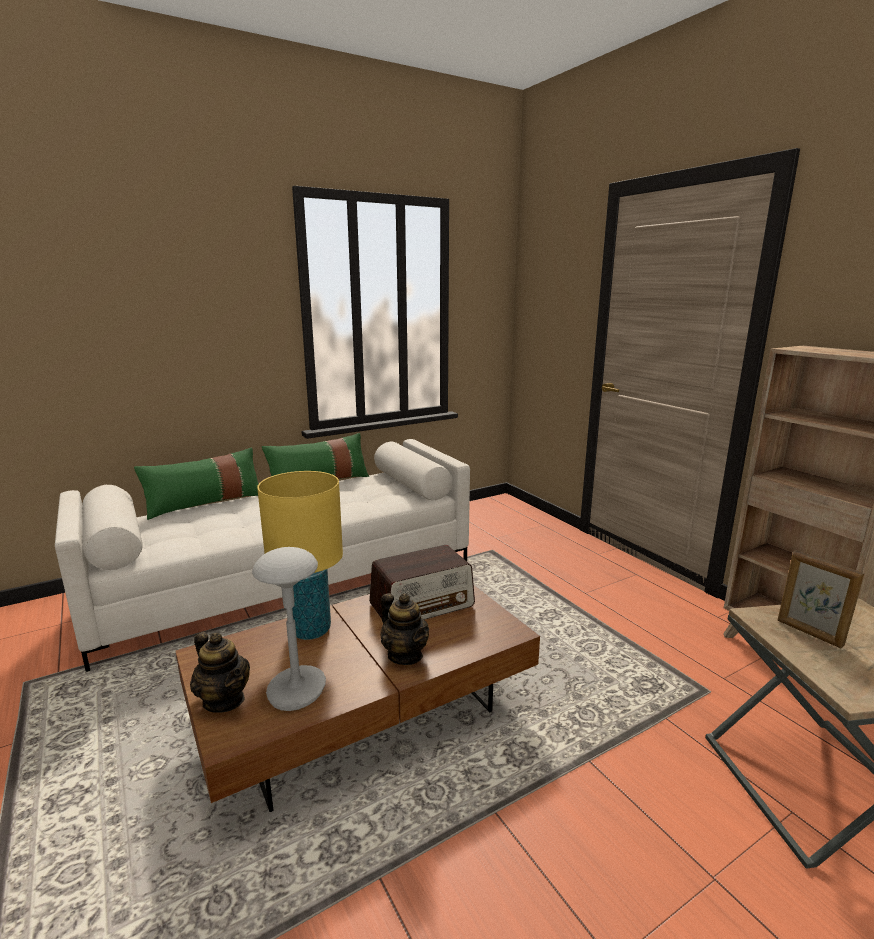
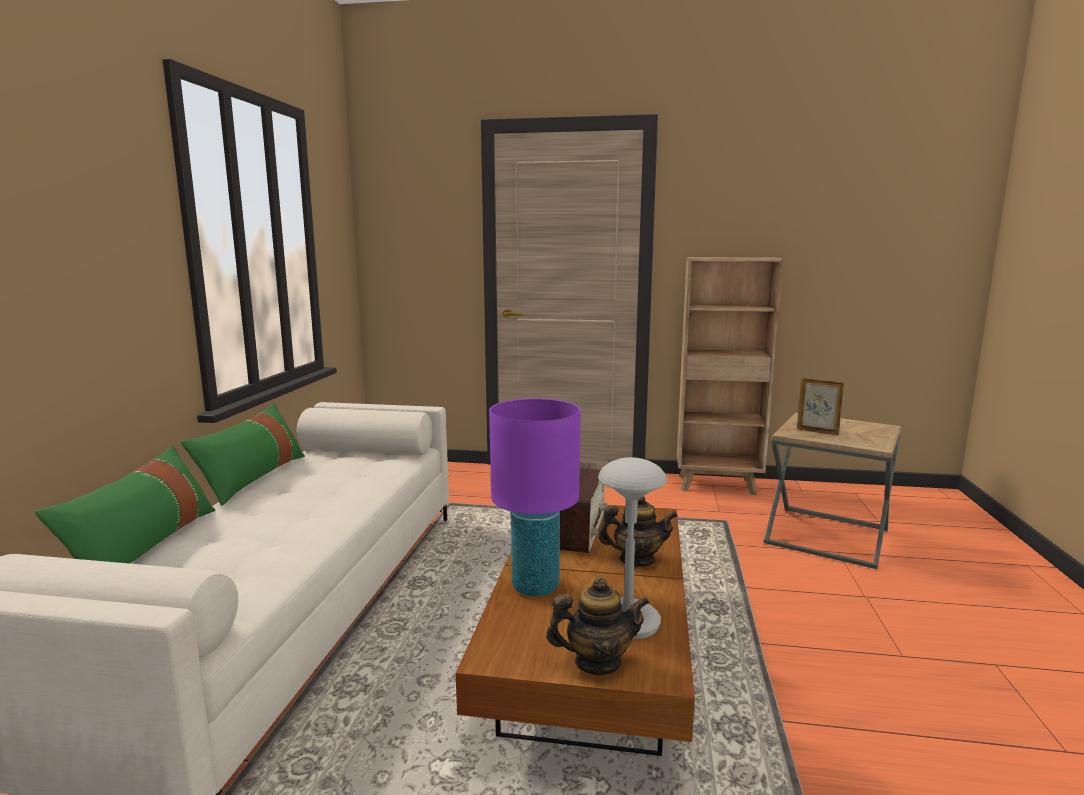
camera: 50 degrees left, 5 degrees down
(311, 630) = (535, 586): yellow table lamp -> purple table lamp
(809, 633) = (817, 432): picture frame -> picture frame turned 150 degrees counterclockwise

